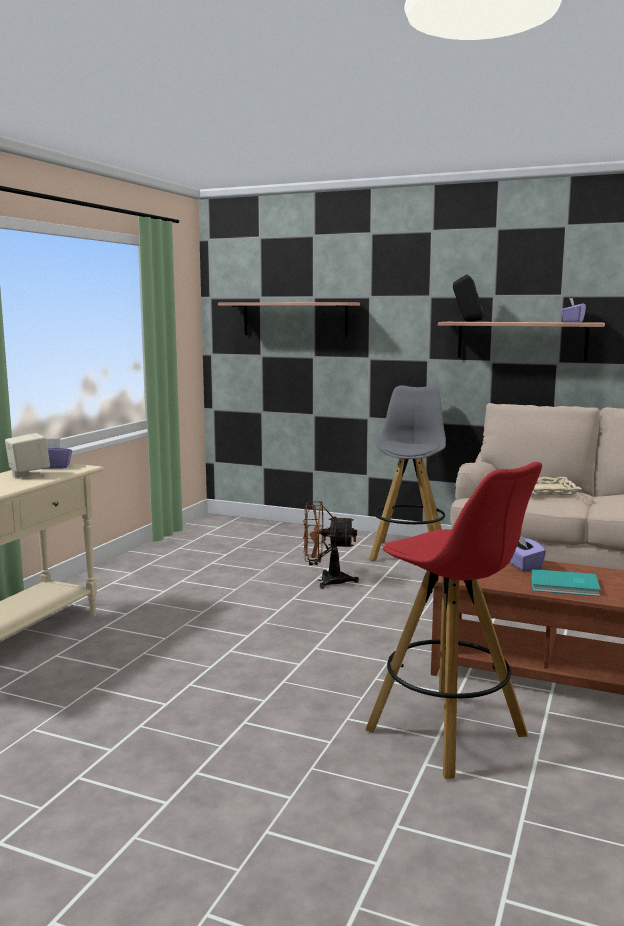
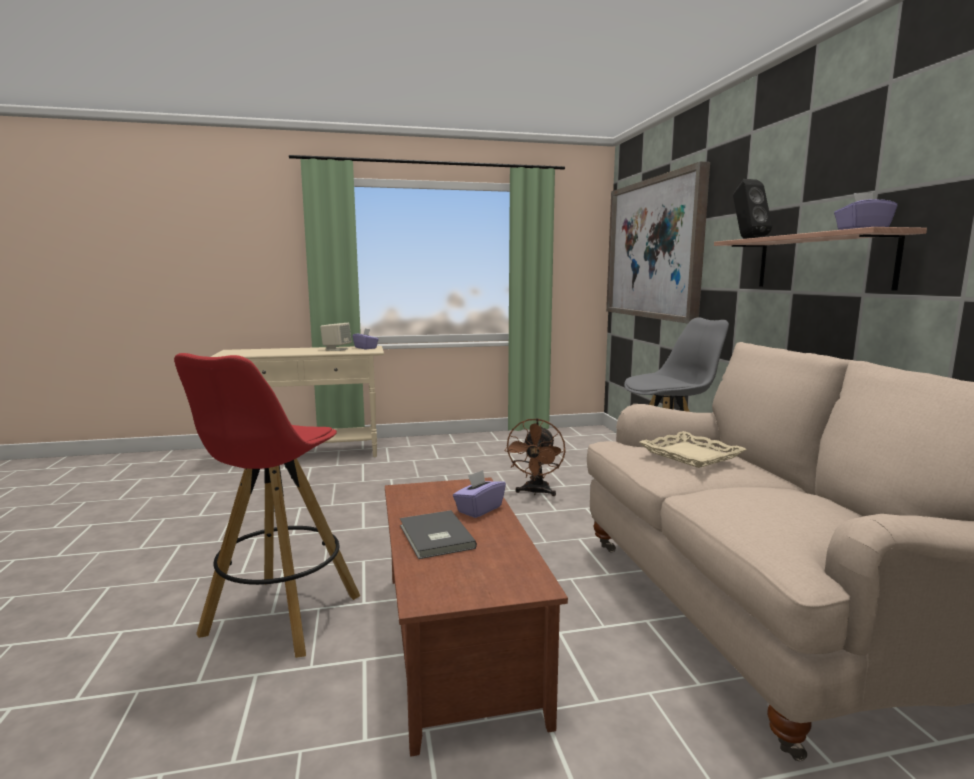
camera: 55 degrees right, 0 degrees up
(295, 319) = (653, 249): shelf -> picture
(326, 581) = (535, 492): brown fan -> brown fan turned 135 degrees counterclockwise
(565, 586) = (434, 537): turquoise book -> grey book

